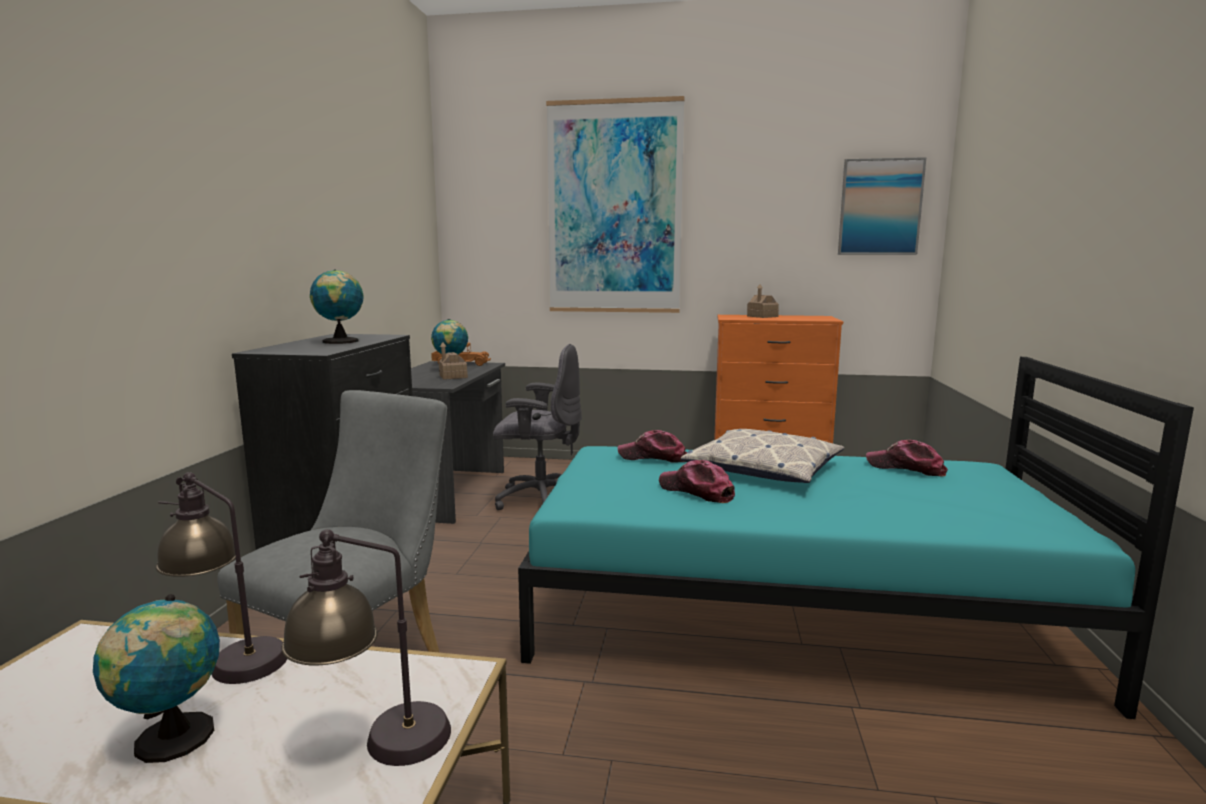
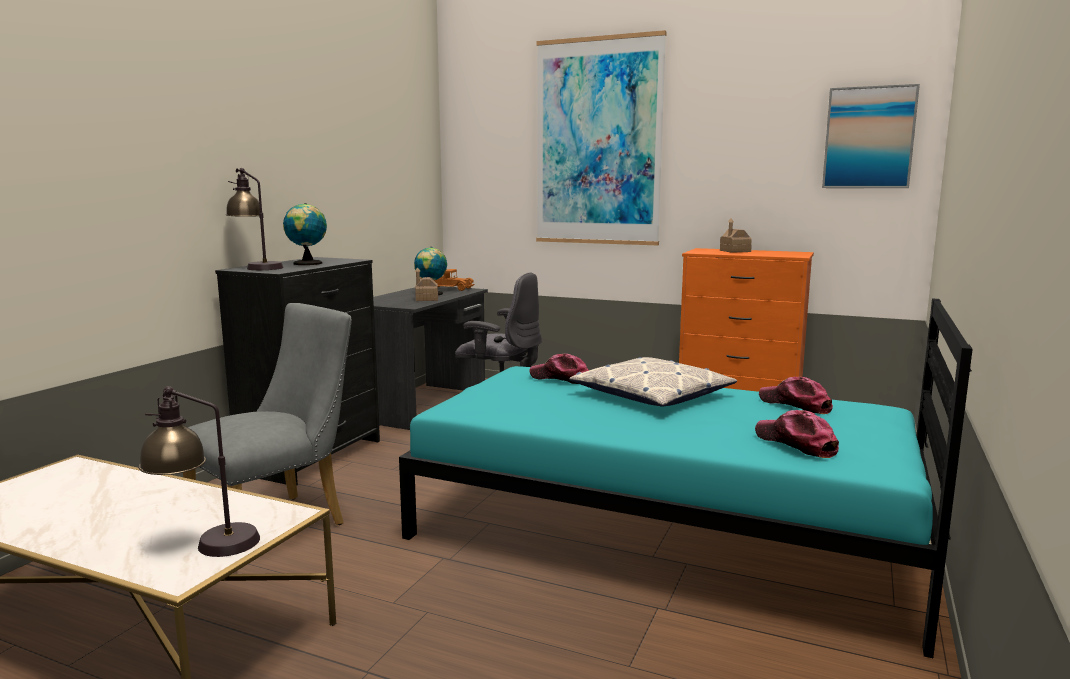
camera: 15 degrees right, 0 degrees up
(171, 741) = (90, 525): globe -> none
(229, 657) = (151, 486): table lamp -> table lamp (256, 267)
(696, 491) = (568, 407): cap -> cap (796, 443)

